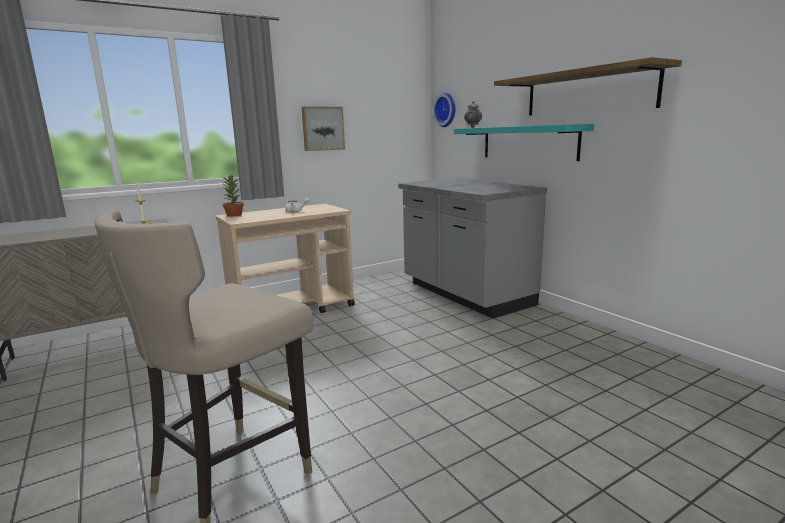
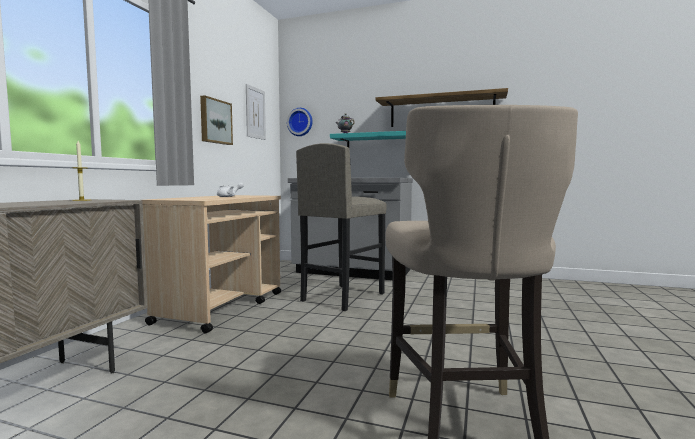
camera: 40 degrees left, 10 degrees down
(234, 215) = (168, 198): potted plant -> none
(386, 107) = (255, 113): none -> picture
(394, 324) = (342, 297): none -> grey stool

